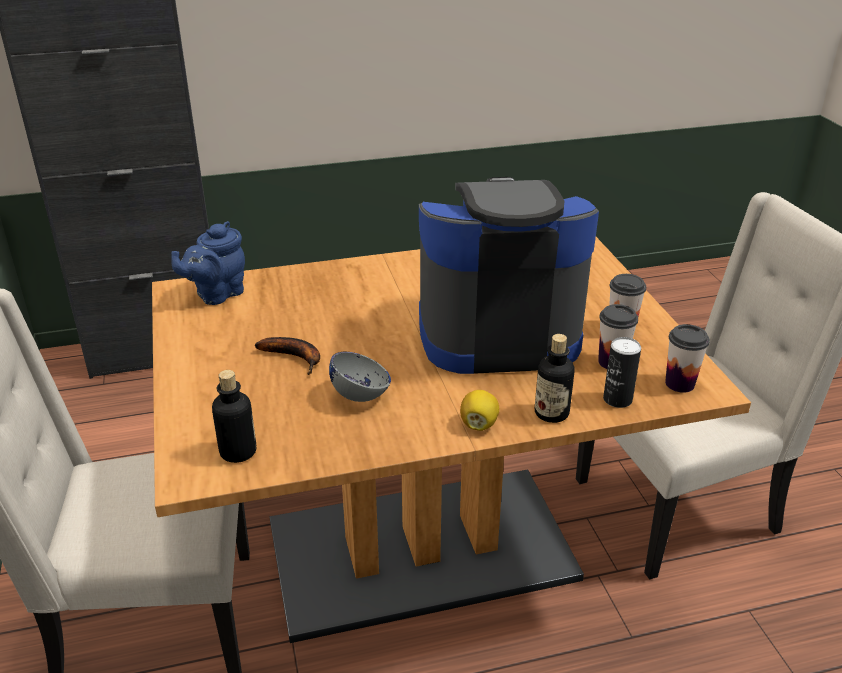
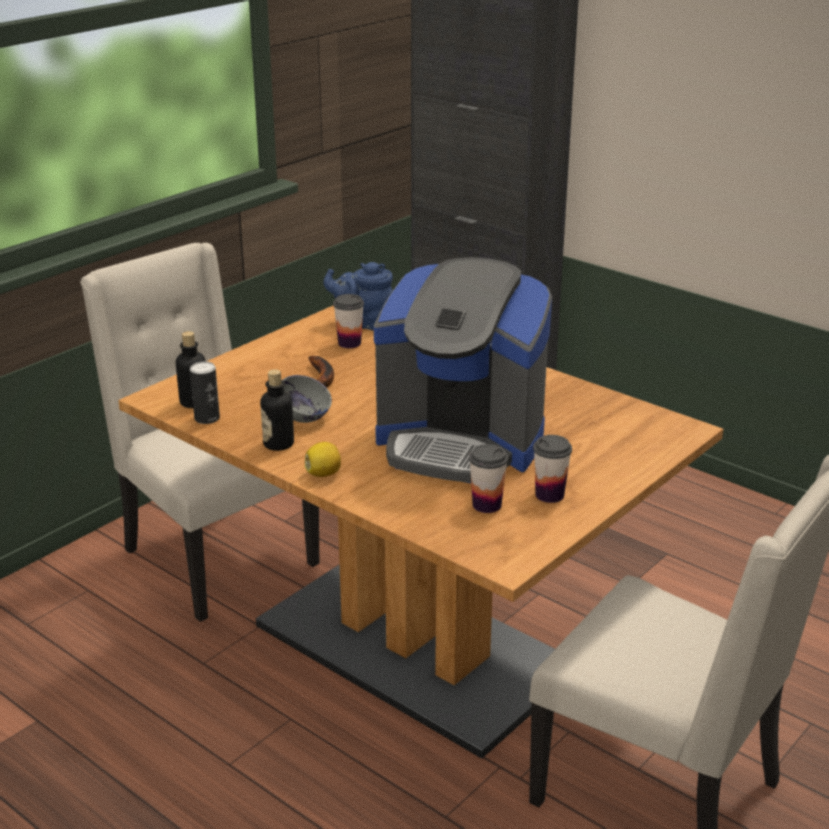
camera: 55 degrees right, 5 degrees down
(497, 333) = (460, 442): coffee machine -> coffee machine turned 150 degrees clockwise
(551, 413) = (374, 499): bottle -> bottle (278, 444)
(617, 399) = (431, 522): can -> can (207, 418)
(679, 383) = (495, 546): cup -> cup (349, 343)

